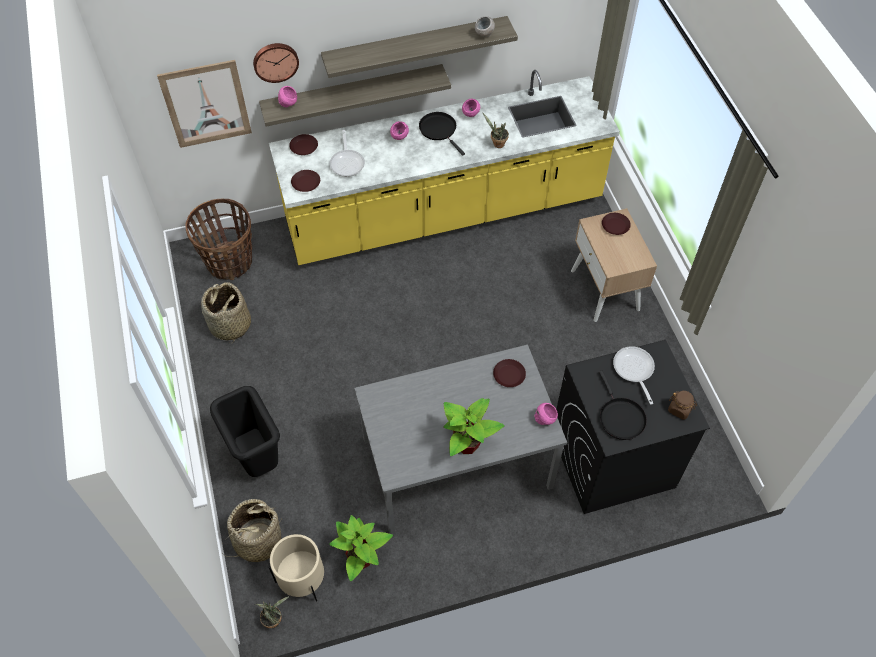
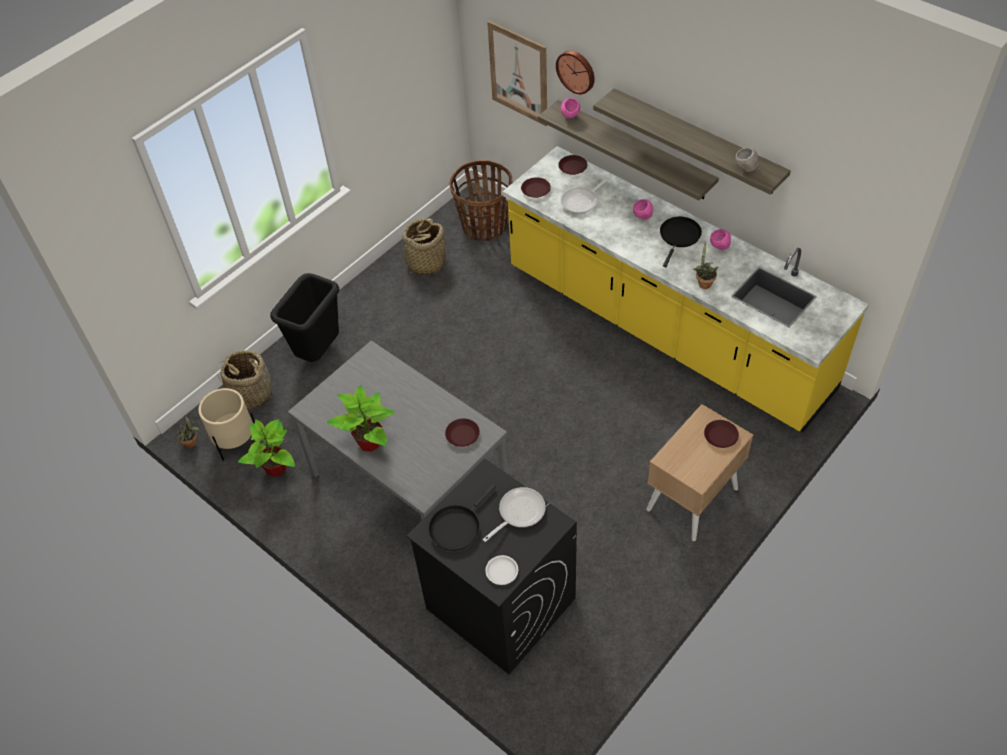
camera: 60 degrees right, 5 degrees down
(544, 420) = (435, 485): pink bowl -> none
(680, 409) = (501, 571): brown jar -> white plate

